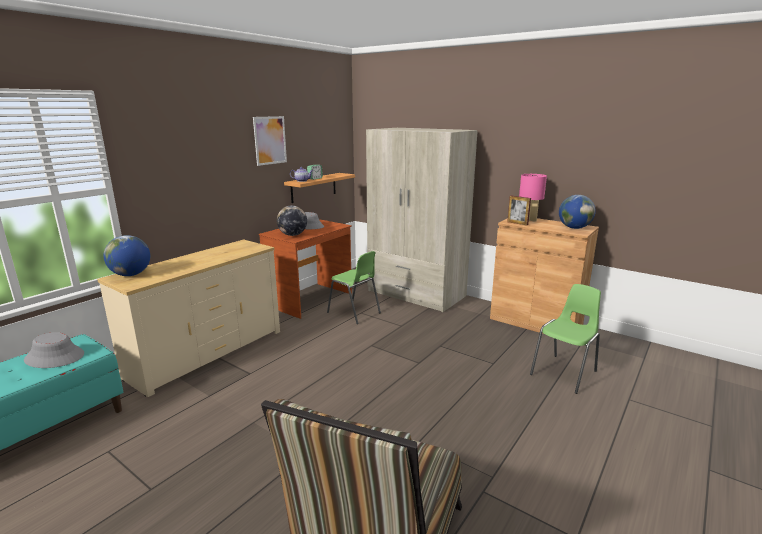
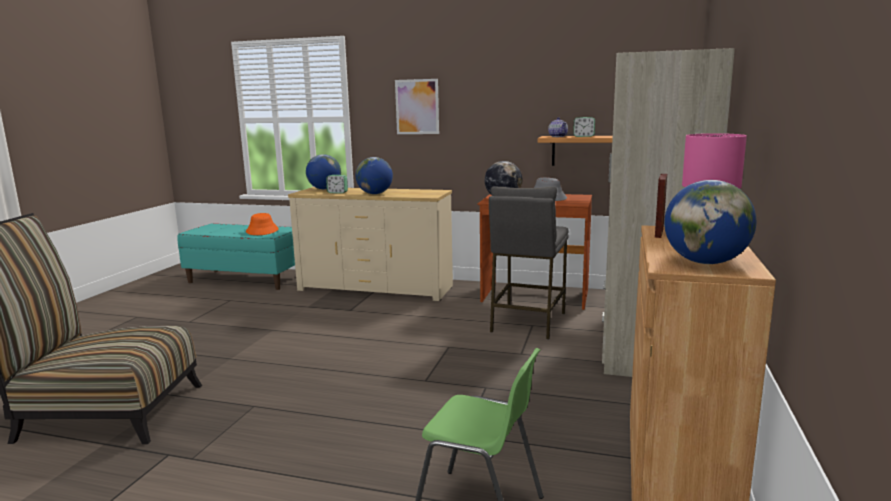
camera: 70 degrees right, 5 degrees down
(55, 357) = (262, 231): grey hat -> orange hat
(170, 272) = (337, 192): none -> alarm clock
(211, 260) = (375, 194): none -> globe
(270, 140) = (525, 82): picture -> picture (417, 107)
(354, 313) = (527, 322): green chair -> grey stool

